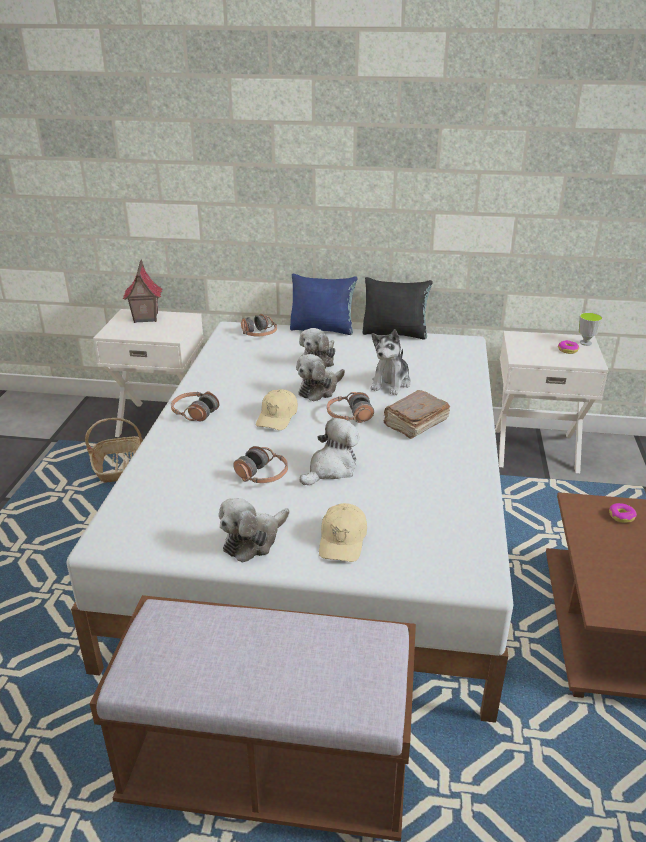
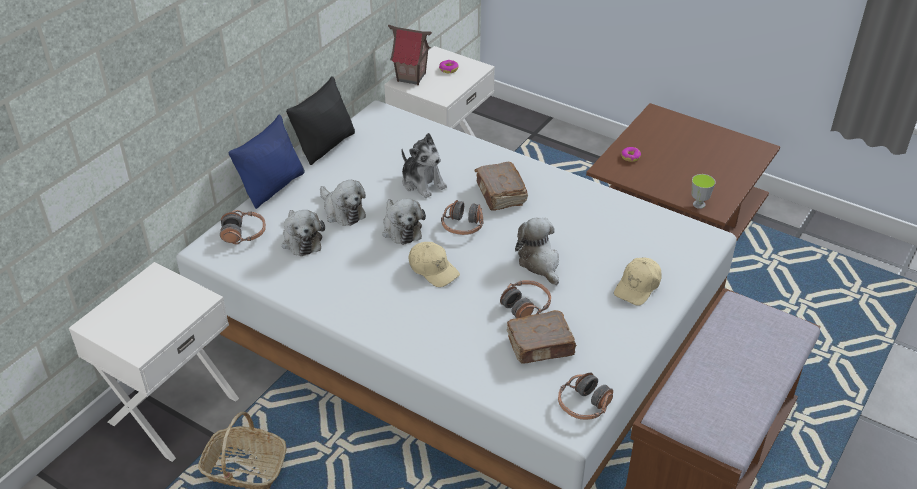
camera: 65 degrees left, 10 degrees up
(145, 318) = (122, 310): toy house -> toy house (411, 77)
(194, 413) = (385, 322): headphones -> headphones (584, 405)
(209, 497) = (541, 346): none -> brown book
(253, 540) = (614, 334): plush toy -> plush toy (301, 240)
(343, 540) = (638, 286): beige cap -> beige cap turned 90 degrees clockwise
(585, 343) = (443, 55): cup -> cup (699, 204)

